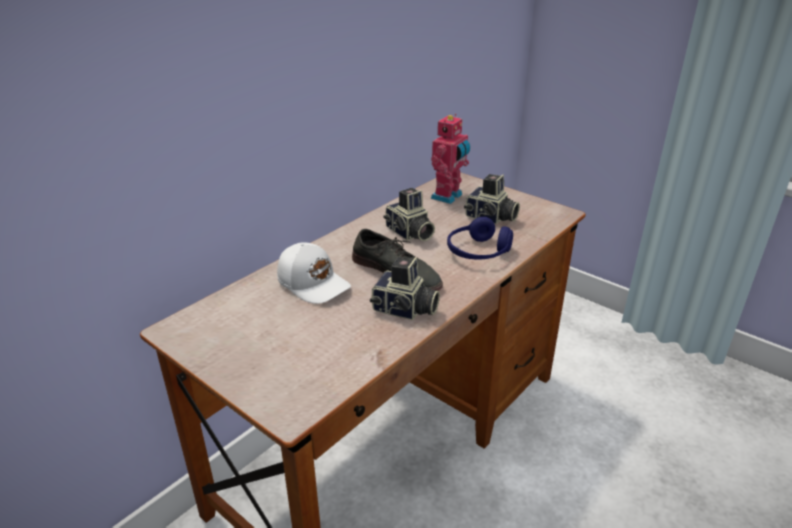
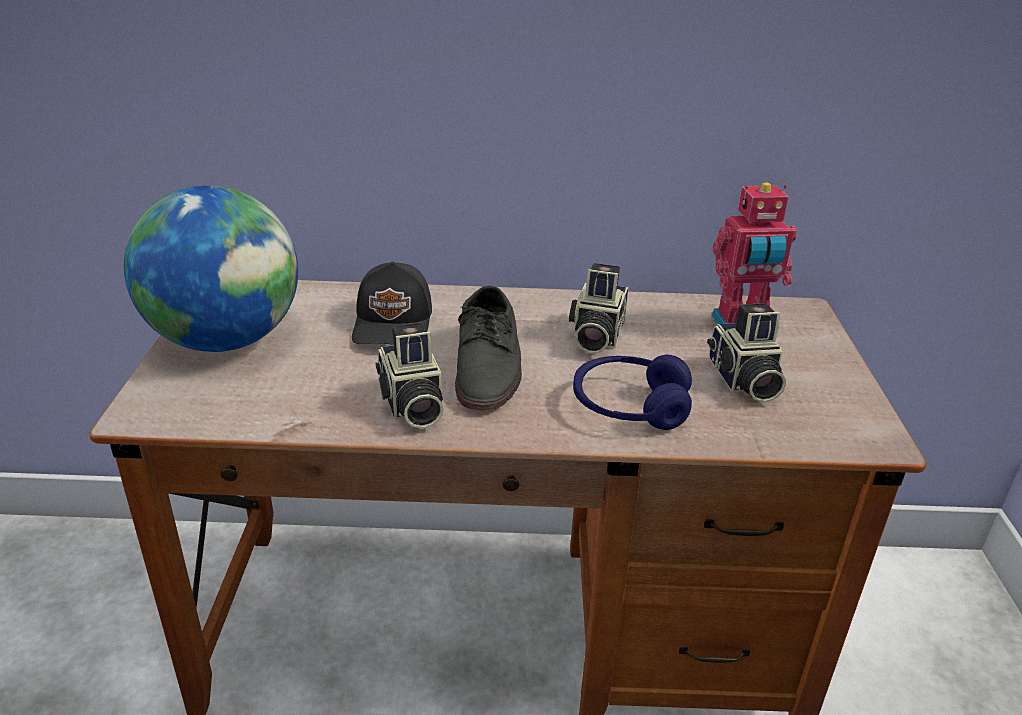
camera: 50 degrees right, 0 degrees up
(245, 349) = (226, 340): none -> globe
(314, 283) = (394, 323): white cap -> black cap

